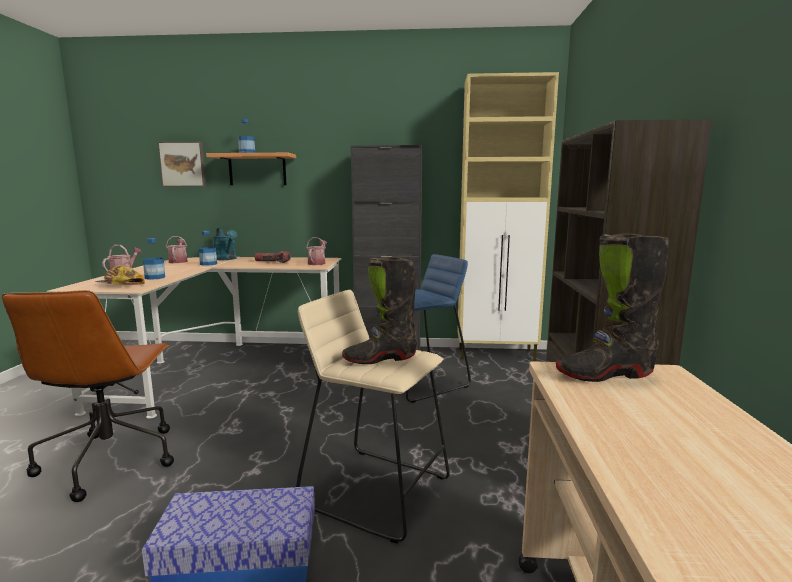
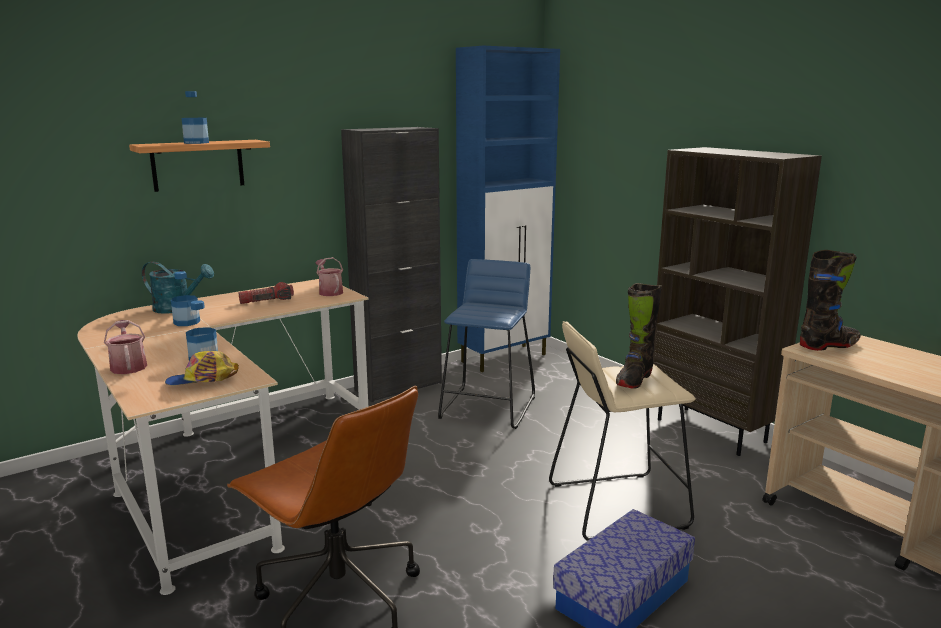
camera: 40 degrees left, 5 degrees up
(178, 261) = (115, 327): watering can -> none
(183, 164) = (65, 163): picture -> none
(497, 354) = (505, 358): beige cabinet -> blue cabinet
(605, 374) = (828, 345): black boot -> black boot turned 150 degrees counterclockwise

